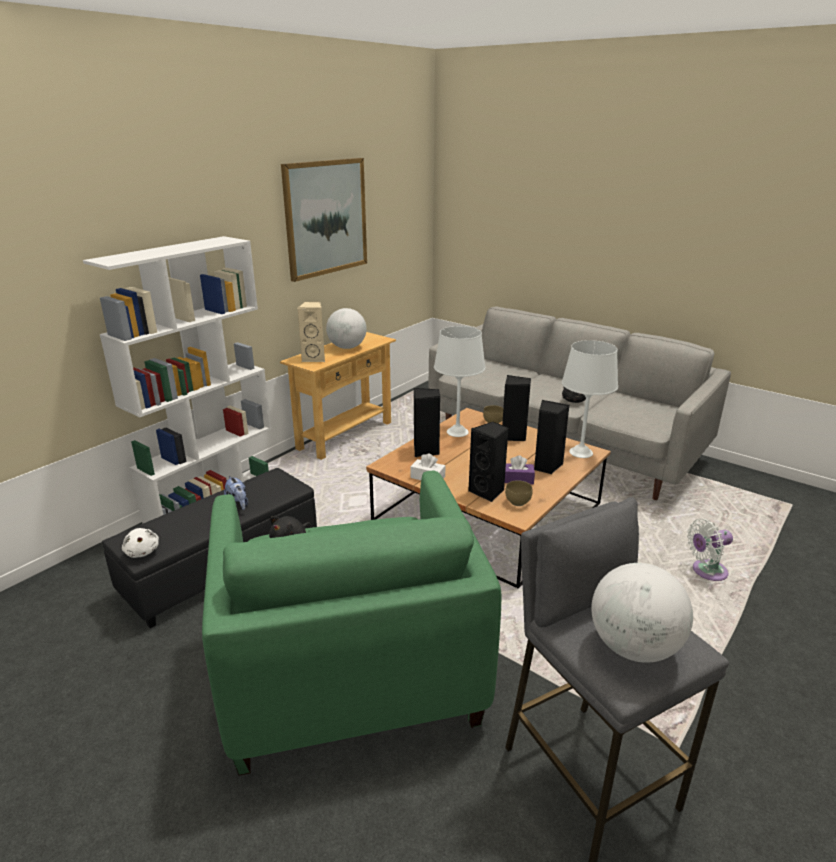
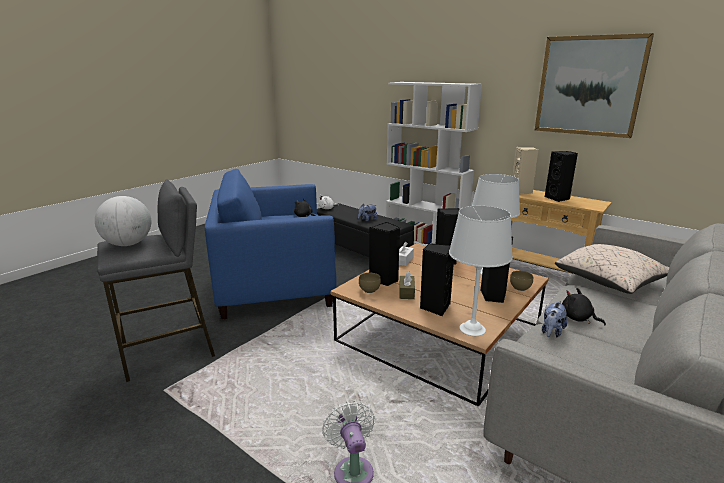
camera: 90 degrees right, 5 degrees down
(347, 347) = (558, 198): globe -> black speaker
(349, 670) = (275, 285): green armchair -> blue armchair
(503, 379) = (610, 282): none -> beige pillow
(517, 479) = (406, 292): purple tissue box -> brown tissue box
(600, 413) = (551, 332): none -> plush toy

